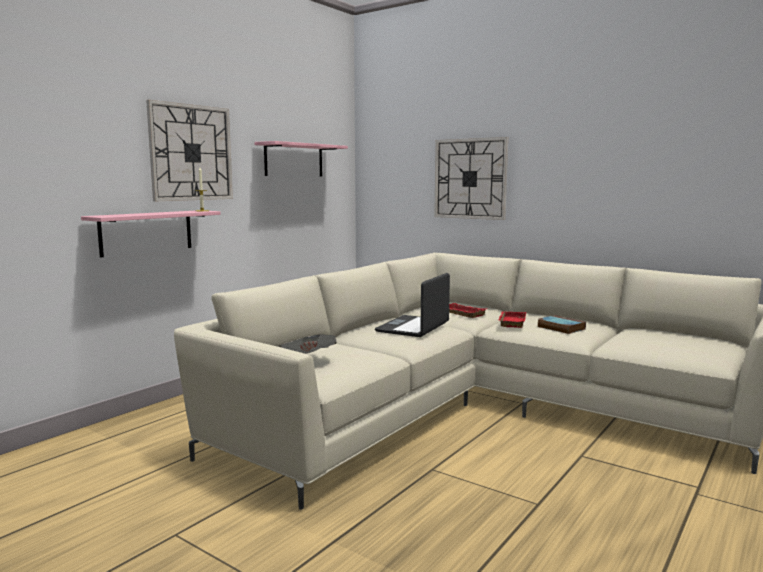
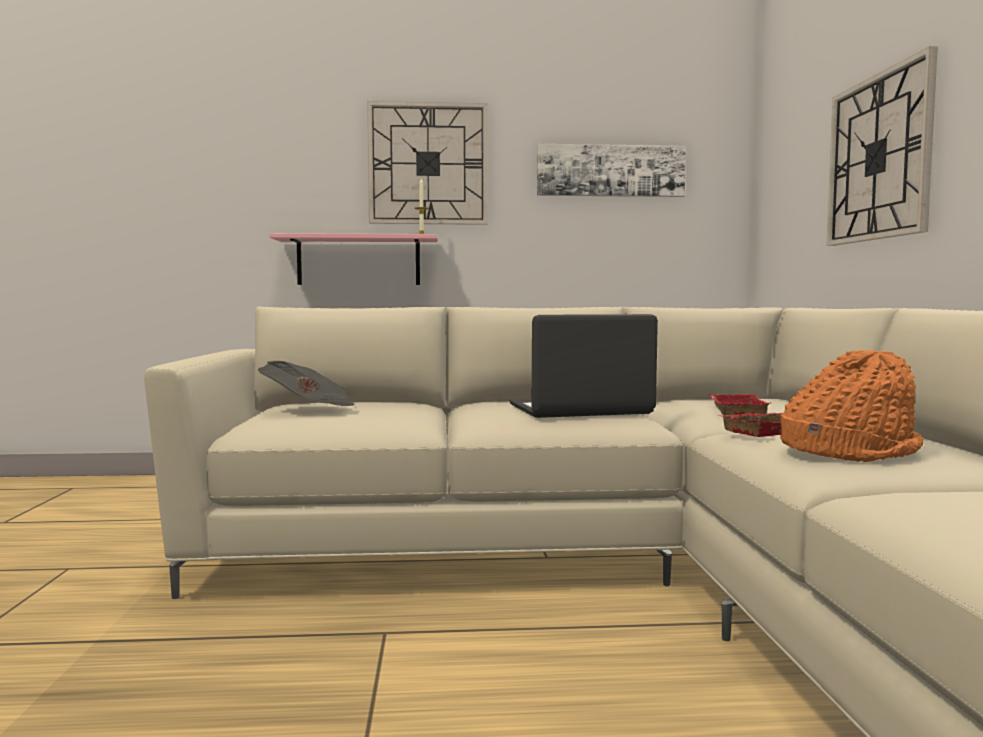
camera: 50 degrees right, 5 degrees down
(294, 160) = (610, 171): pink shelf -> picture
(560, 328) = (848, 451): book -> orange hat

